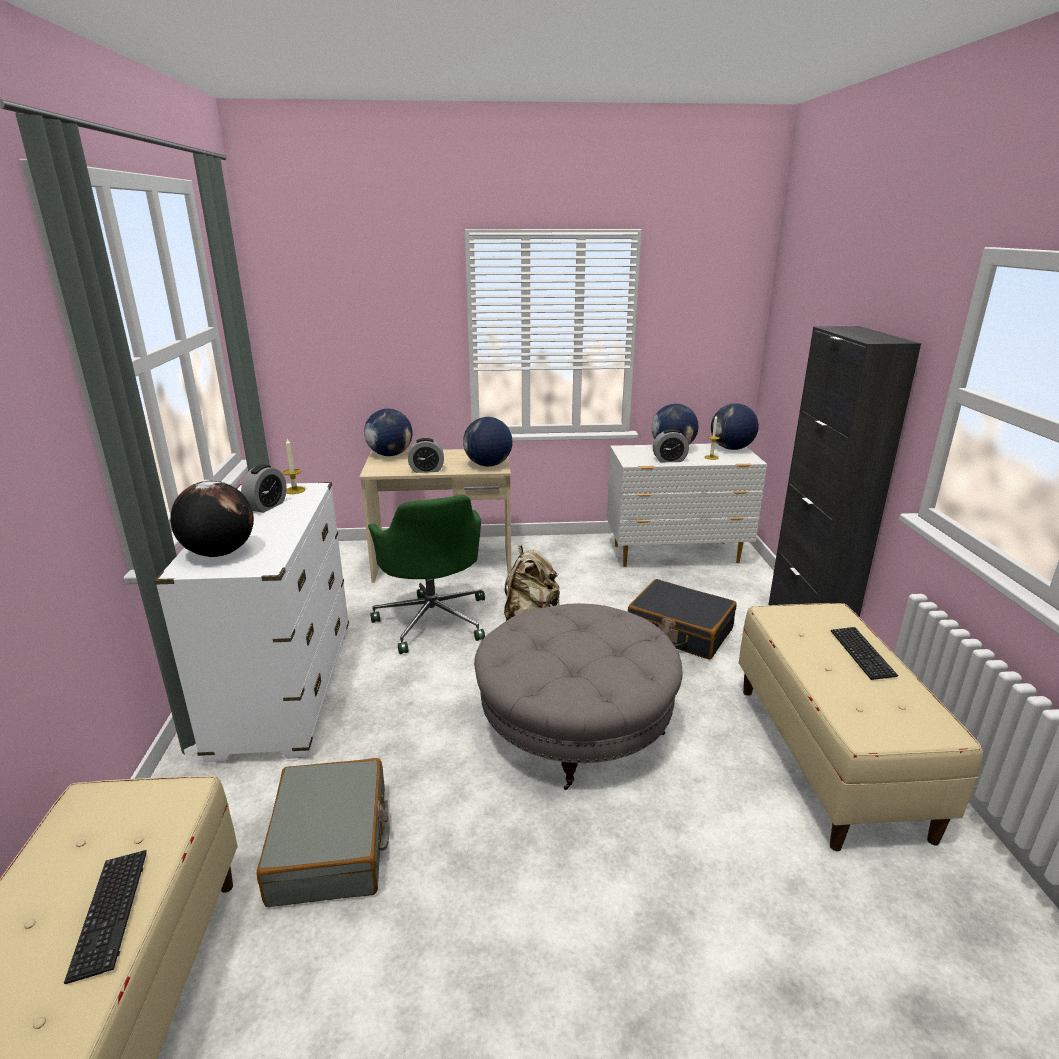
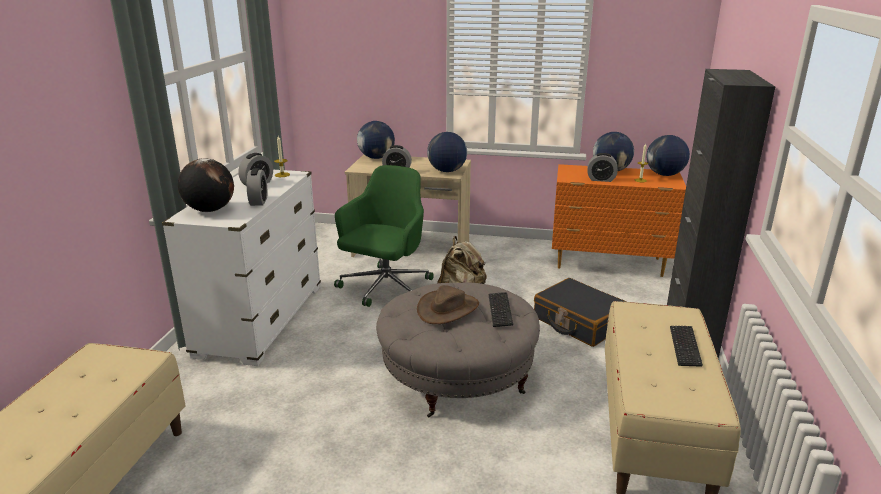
camera: 15 degrees right, 0 degrees up
(110, 913) = (83, 412): keyboard -> keyboard (500, 310)
(284, 532) = (258, 201): none -> alarm clock
(331, 845) = (251, 421): grey suitcase -> none
(433, 620) = (385, 288): green office chair -> green office chair turned 150 degrees counterclockwise
(564, 644) = (447, 309): none -> brown hat
(677, 554) = (610, 264): white dresser -> orange dresser

